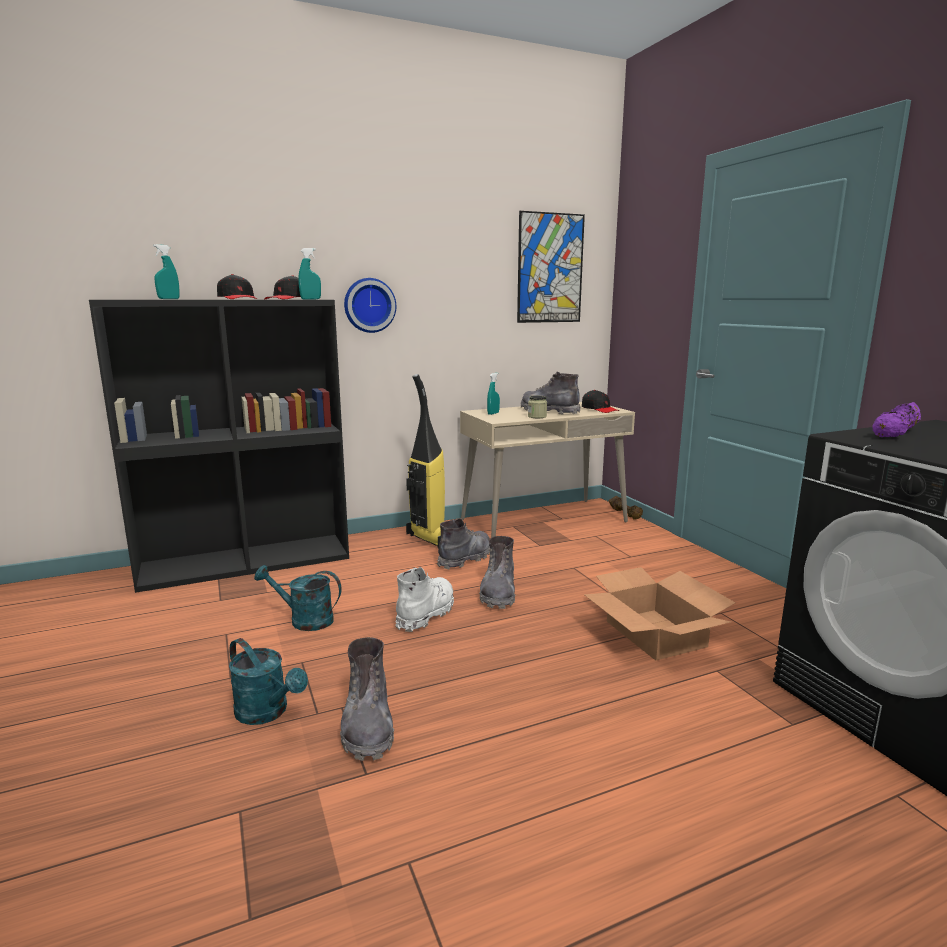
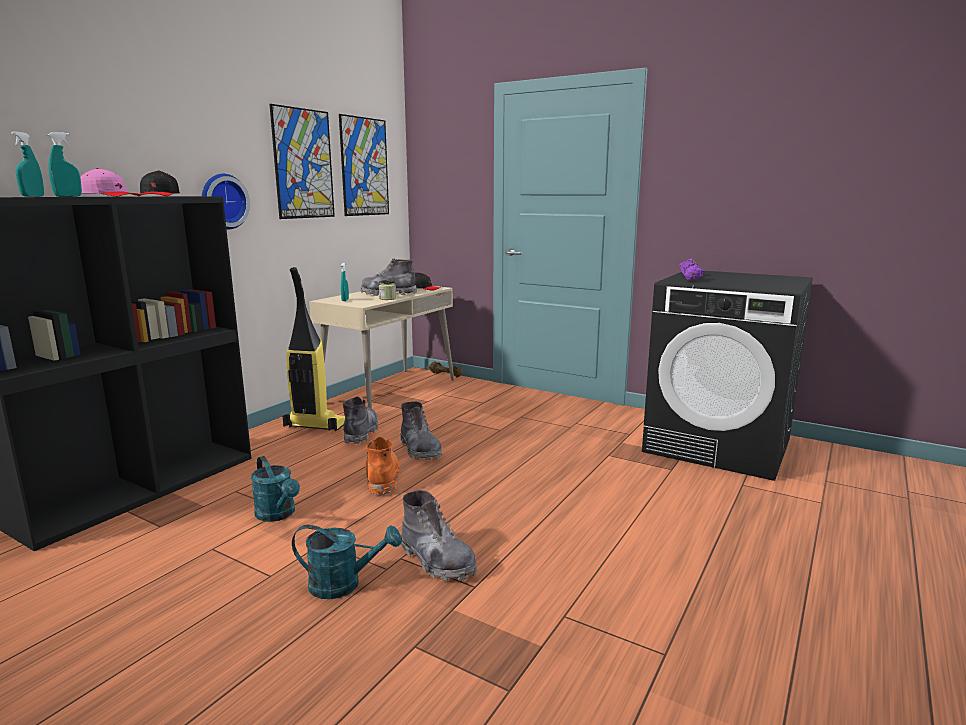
camera: 35 degrees left, 0 degrees up
(238, 299) = (111, 196): black cap -> pink cap
(304, 620) = (278, 515): turquoise watering can -> turquoise watering can turned 105 degrees counterclockwise
(310, 299) = (193, 196): turquoise spray bottle -> turquoise spray bottle (68, 196)
(426, 614) = (382, 479): white boot -> orange boot
(468, 266) = (303, 164): none -> picture
(655, 634) = (553, 445): cardboard box -> none

